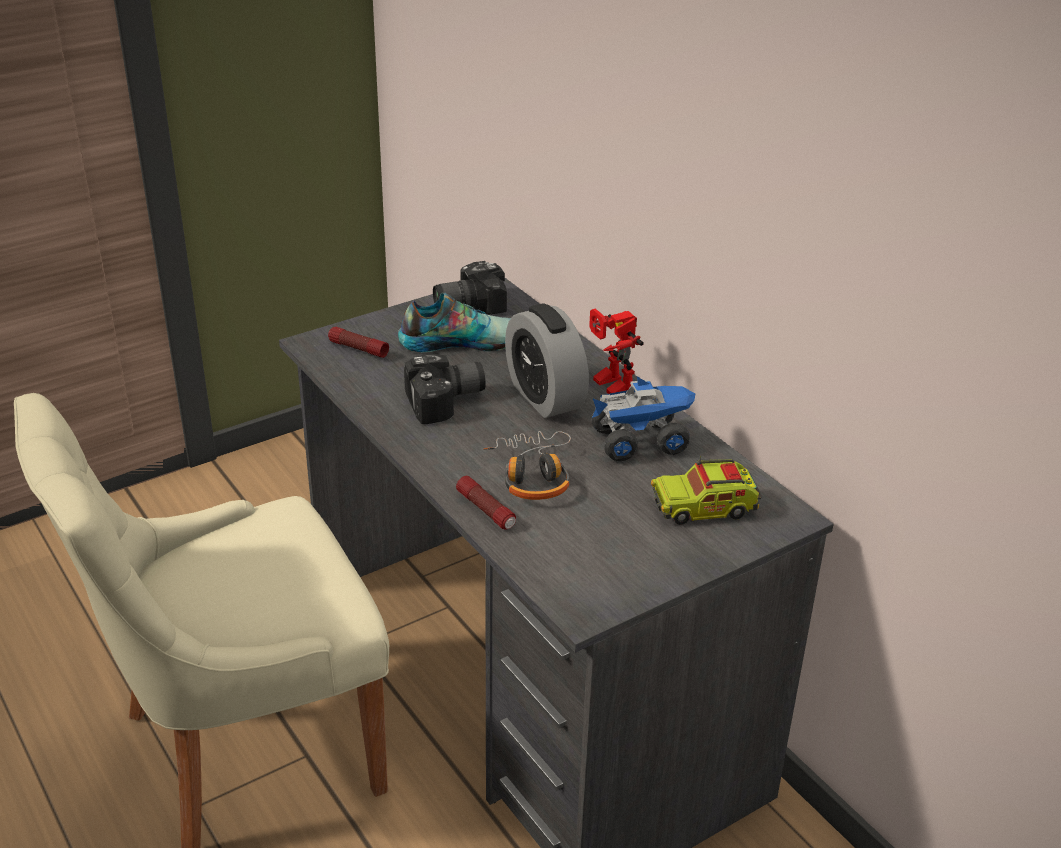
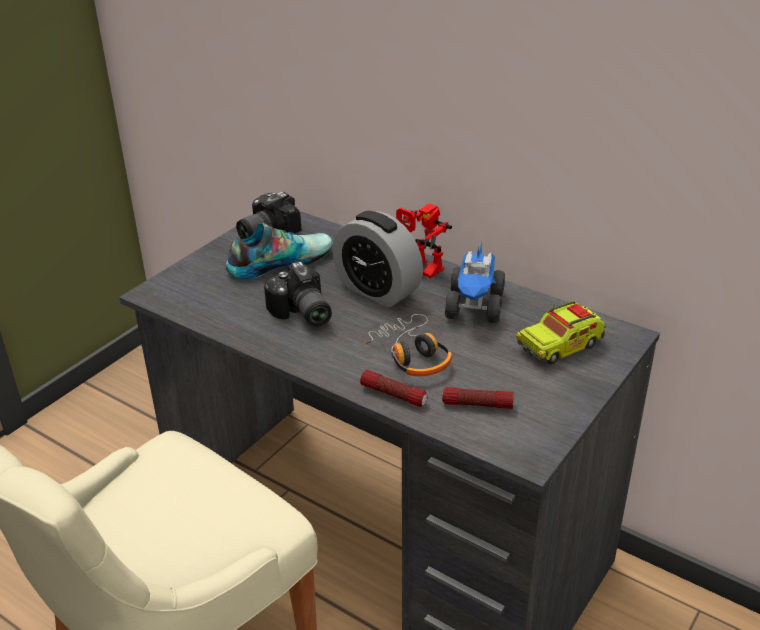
camera: 20 degrees left, 0 degrees up
(358, 349) = (195, 288): flashlight -> flashlight (477, 405)
(447, 402) = (301, 314): camera -> camera turned 105 degrees clockwise
(640, 441) = (475, 306): toy truck -> toy truck turned 135 degrees clockwise

